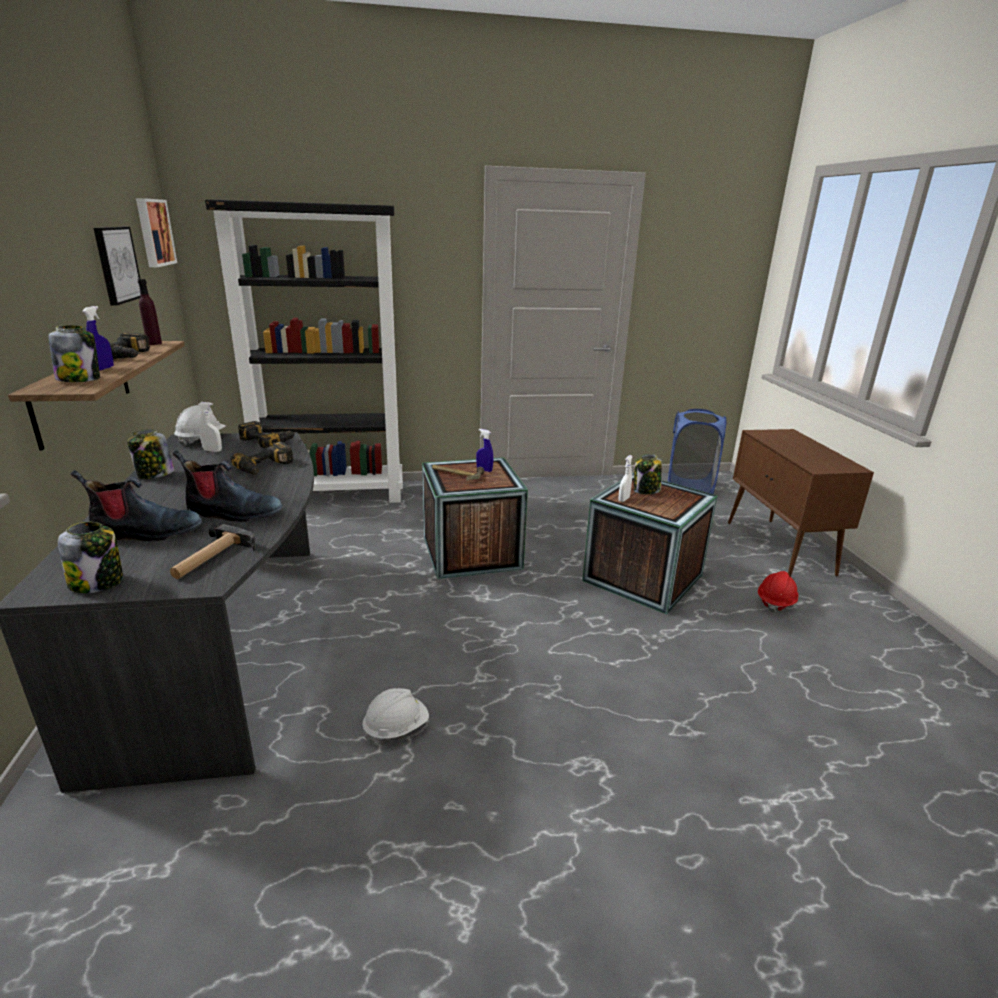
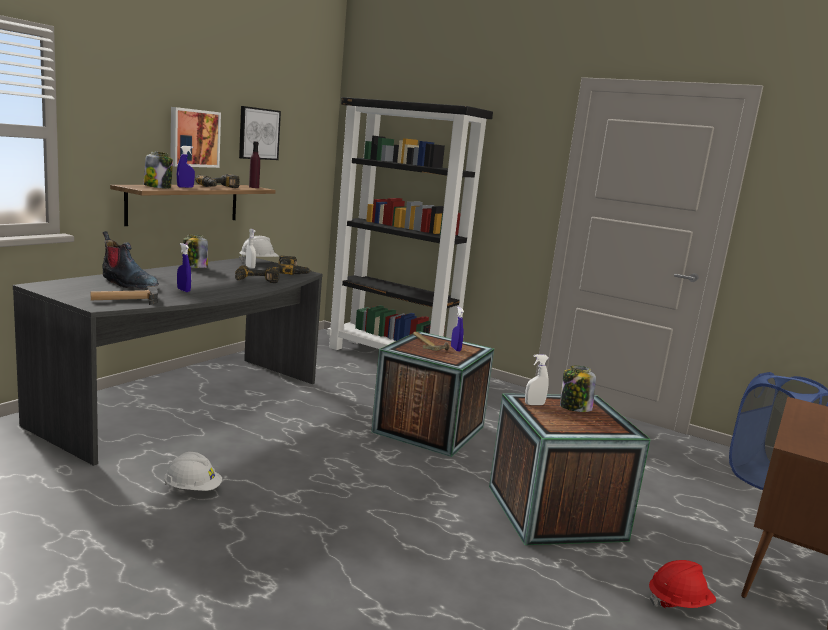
camera: 40 degrees right, 10 degrees down
(98, 582) = (63, 291): jar -> none
(153, 232) = (315, 121): picture -> picture (193, 138)
(233, 513) = (183, 290): boot -> blue spray bottle

